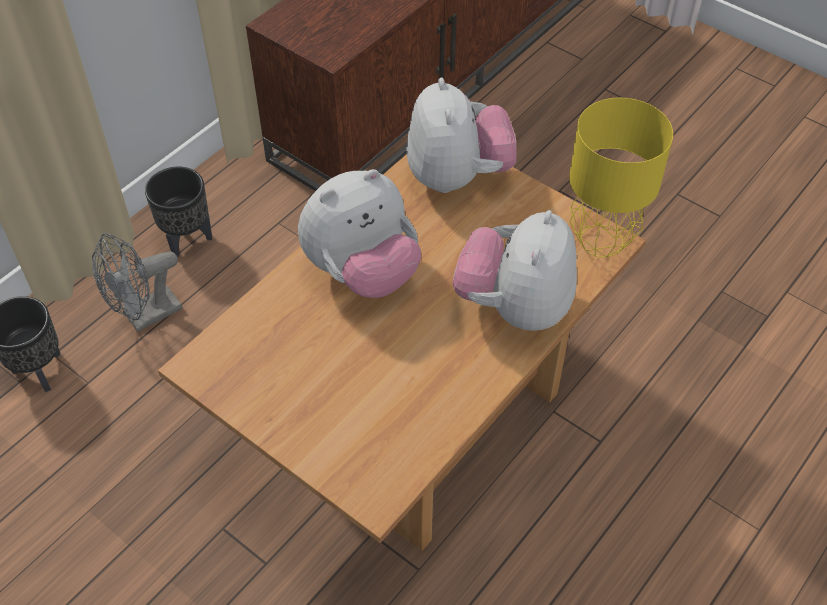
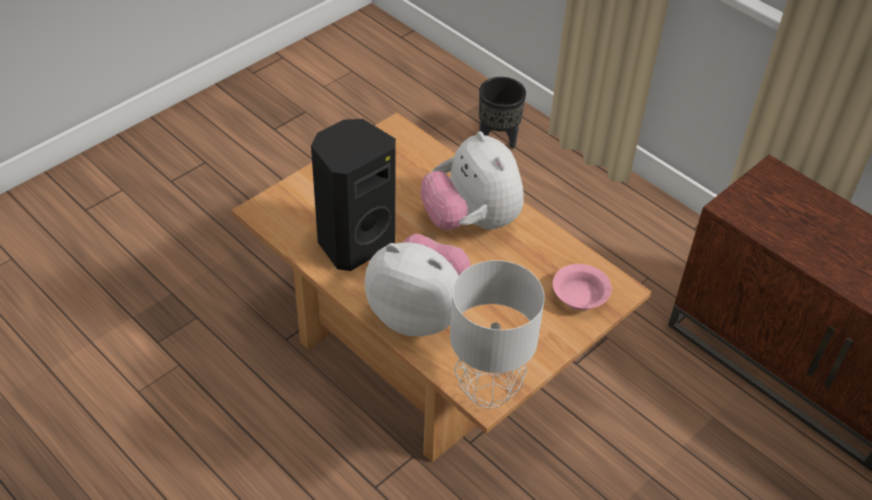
camera: 95 degrees right, 5 degrees down
(145, 316) = (545, 193): grey fan -> none
(187, 239) = (628, 218): black planter -> none
(418, 383) = (354, 242): none -> black speaker
(457, 176) = (580, 296): plush toy -> pink bowl
(600, 240) = (489, 390): yellow table lamp -> grey table lamp

